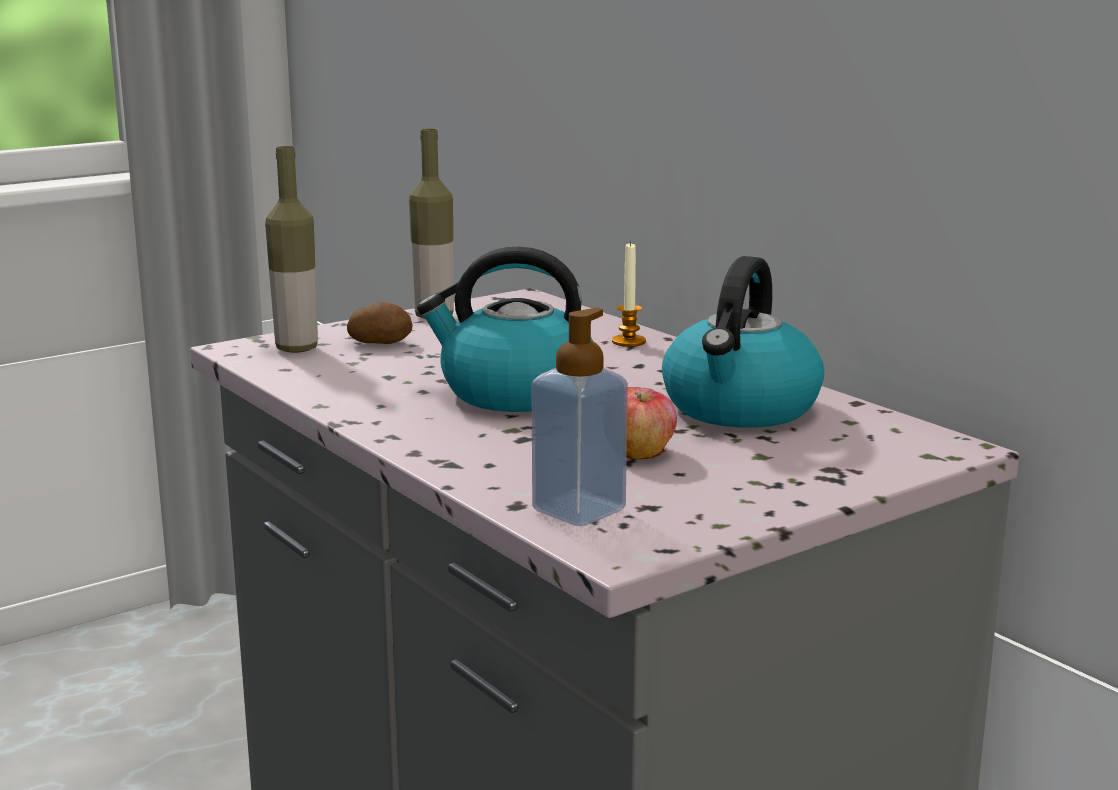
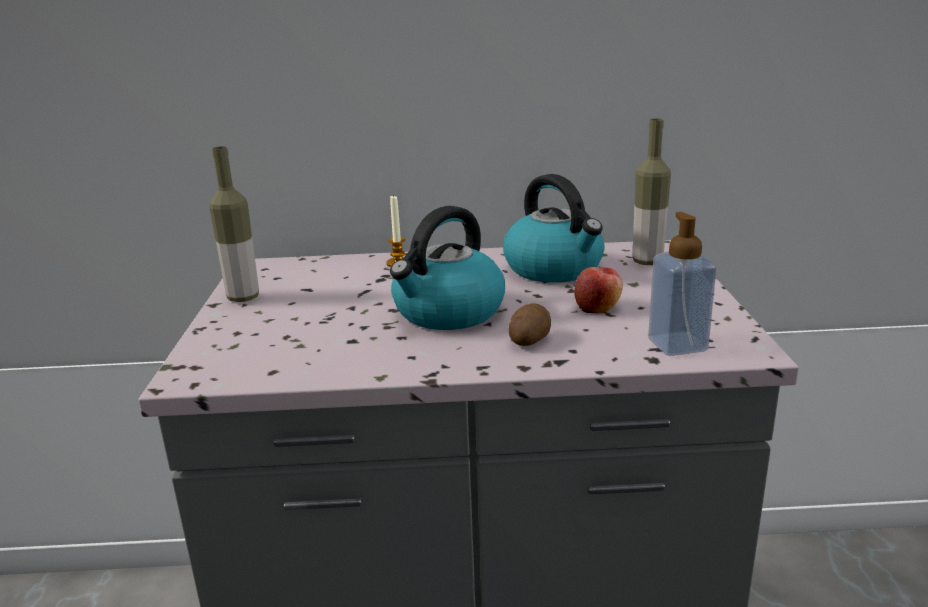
camera: 55 degrees left, 5 degrees up
(297, 348) = (230, 357): bottle -> bottle (647, 262)
(380, 342) = (270, 326): potato -> potato (529, 340)

